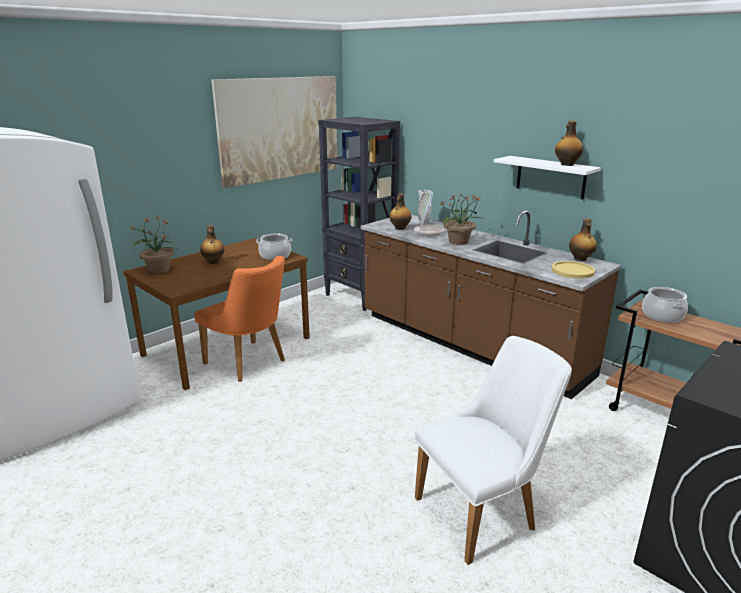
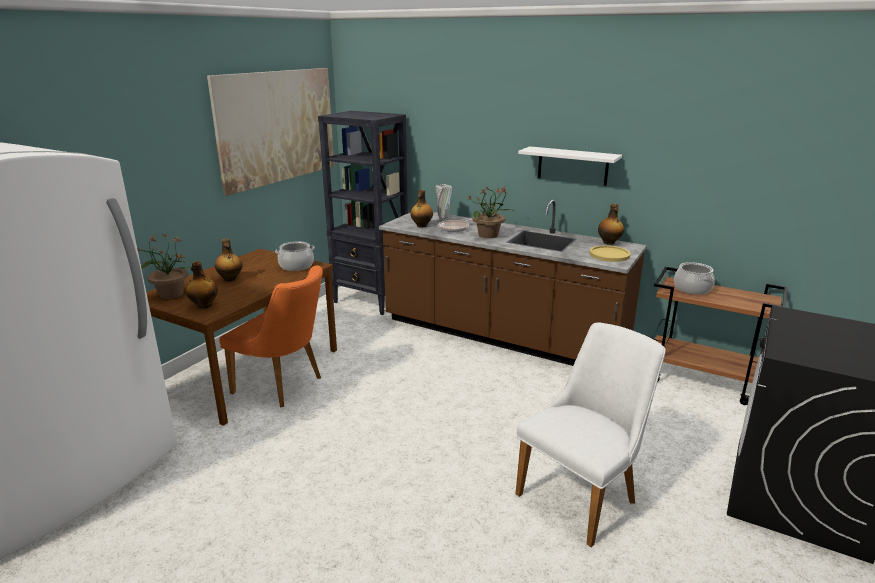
camera: 15 degrees left, 0 degrees up
(566, 164) = (590, 153): bottle -> bottle (204, 305)

